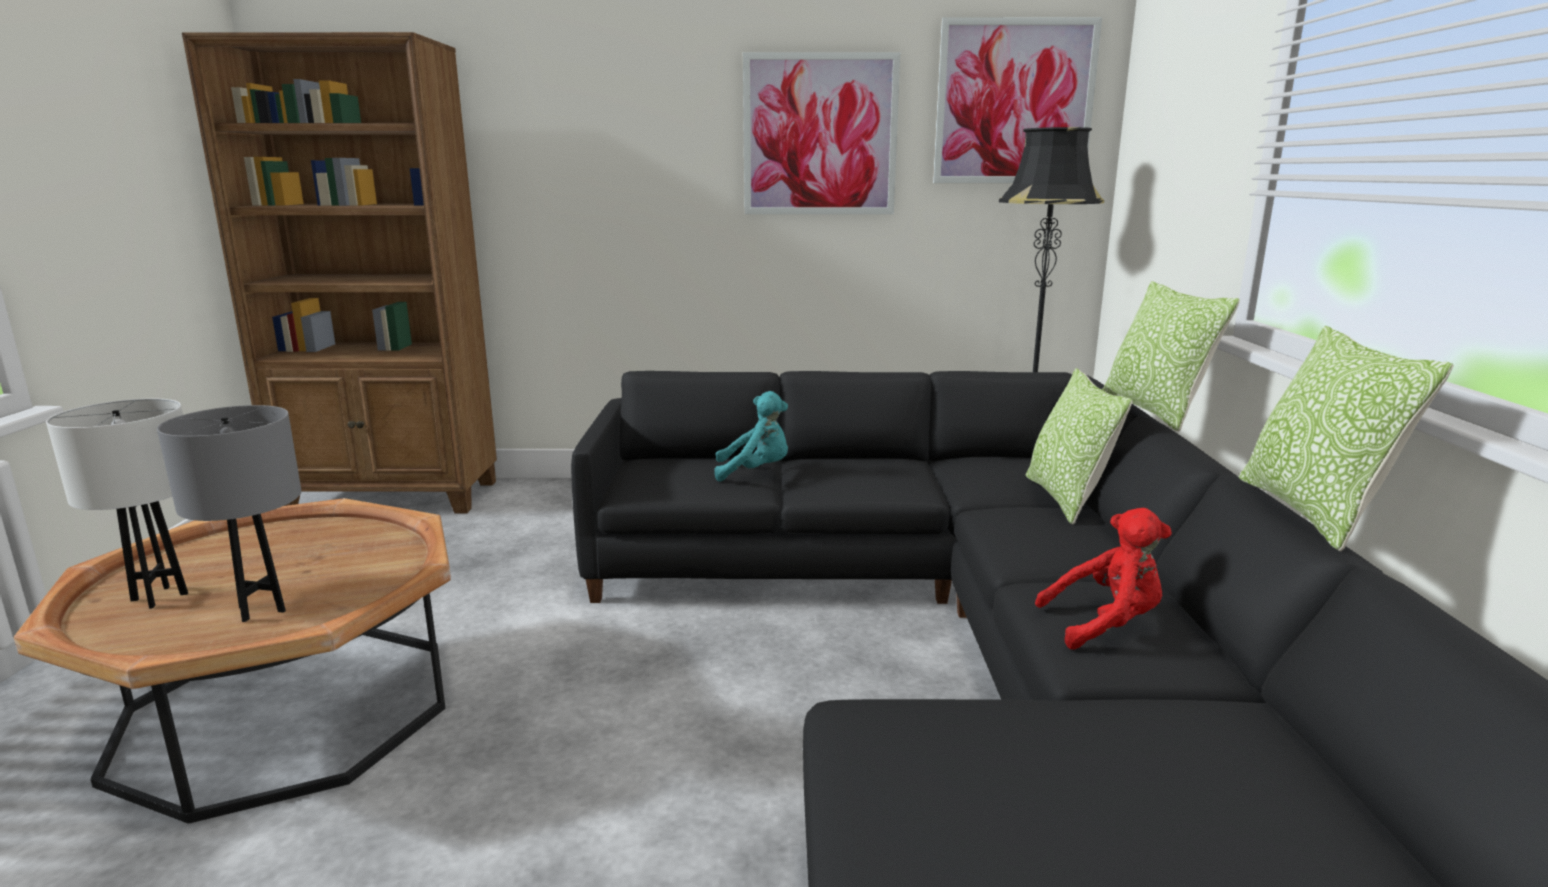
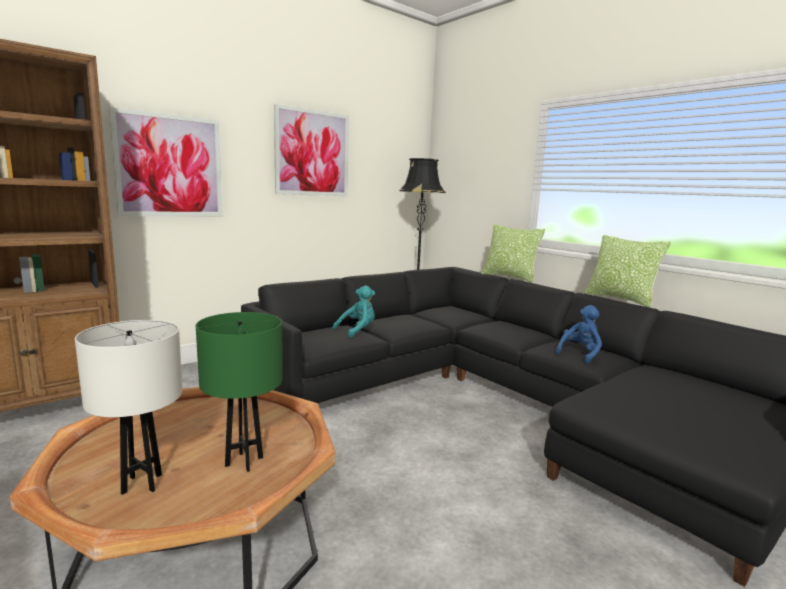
camera: 40 degrees left, 5 degrees down
(262, 609) = (244, 461): grey table lamp -> green table lamp
(1014, 102) = (393, 145): picture -> picture (170, 166)
(1066, 498) = (488, 318): pillow -> none
(1105, 625) = (579, 354): red plush toy -> blue plush toy

